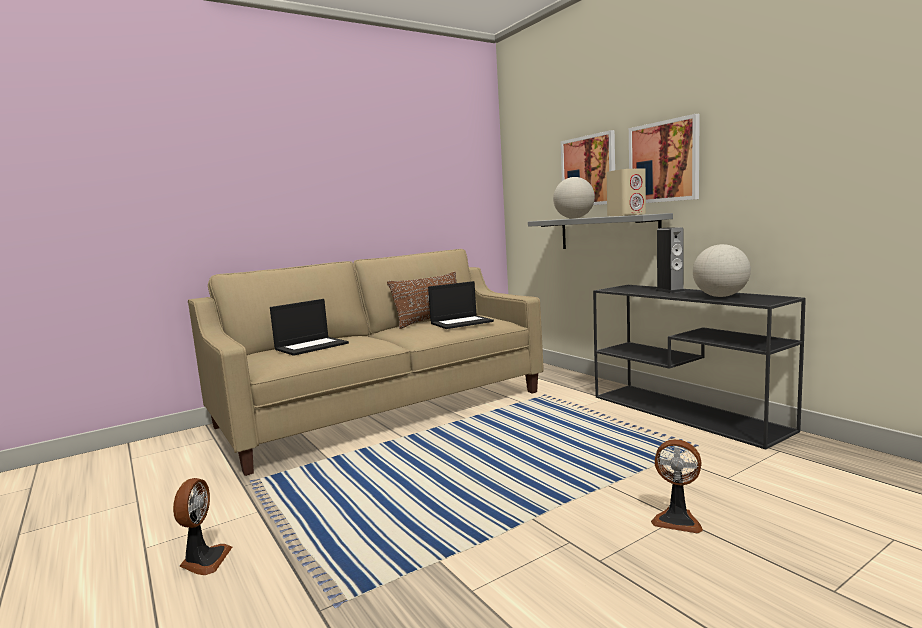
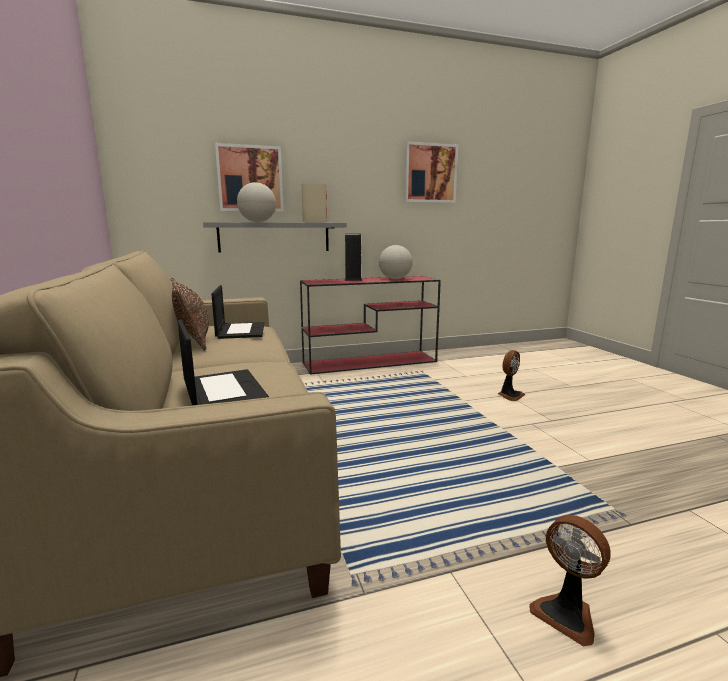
camera: 75 degrees left, 5 degrees up
(204, 560) = (566, 614): fan -> fan turned 150 degrees counterclockwise
(664, 162) = (329, 183): picture -> picture (430, 173)
(688, 413) = (371, 362): black console table -> red console table

